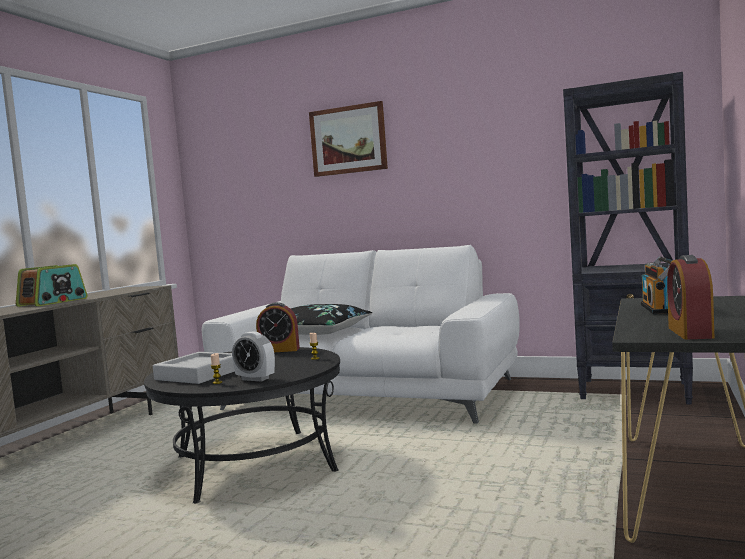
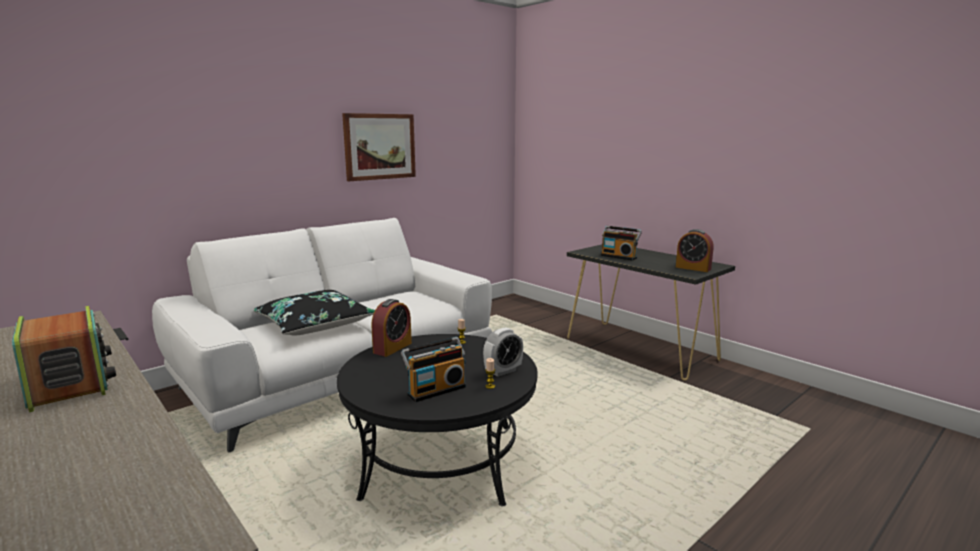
camera: 65 degrees left, 10 degrees up
(199, 374) = (435, 390): grey tray -> radio
(348, 140) = (240, 100): picture -> picture (379, 146)
(636, 391) = (493, 311): black bookcase -> none

